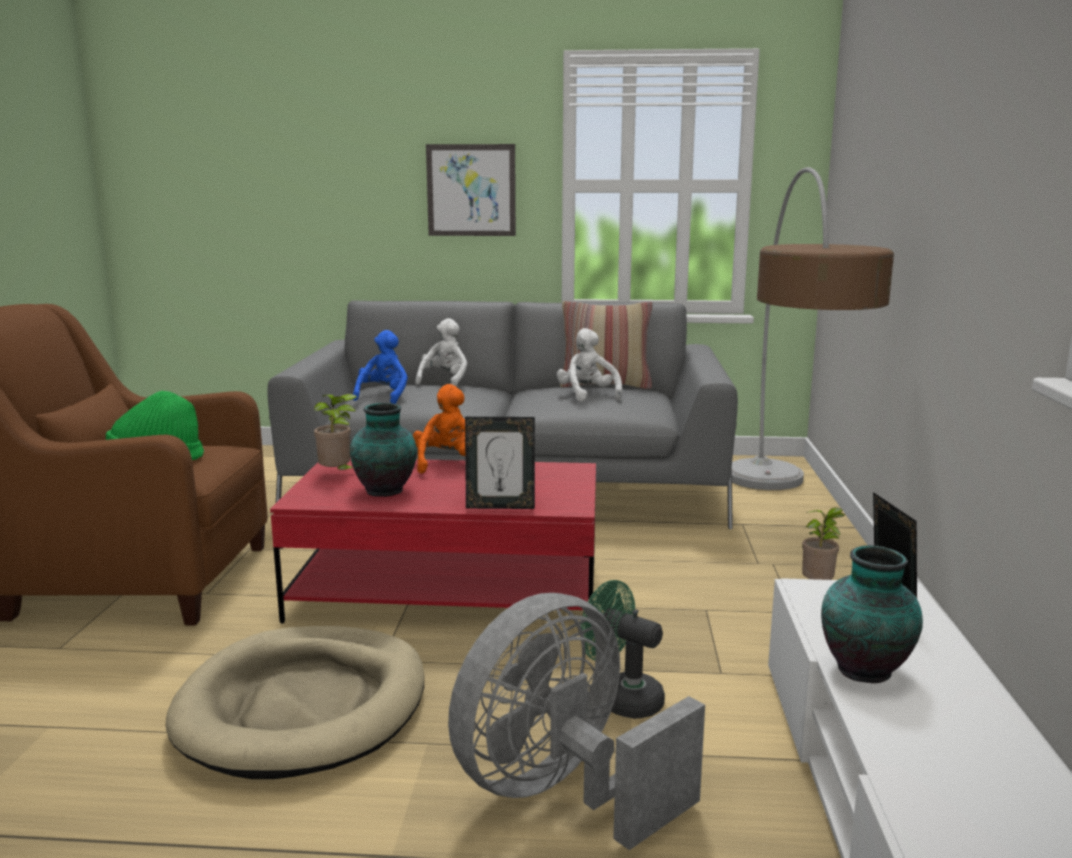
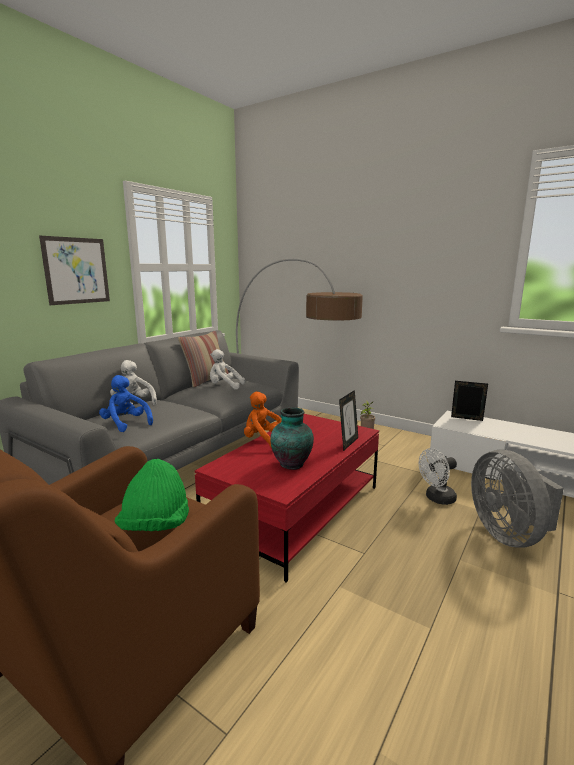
camera: 60 degrees left, 0 degrees up
(304, 707) = (406, 595): beige dog bed -> none
(337, 474) = (241, 472): potted plant -> none
(622, 698) = (437, 499): green fan -> white fan
(867, 670) = (514, 436): vase -> none

